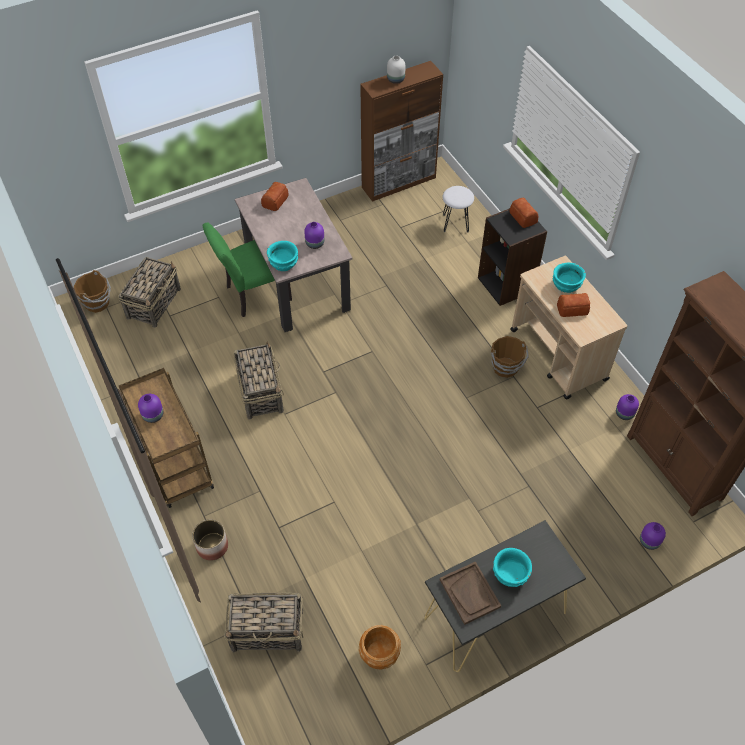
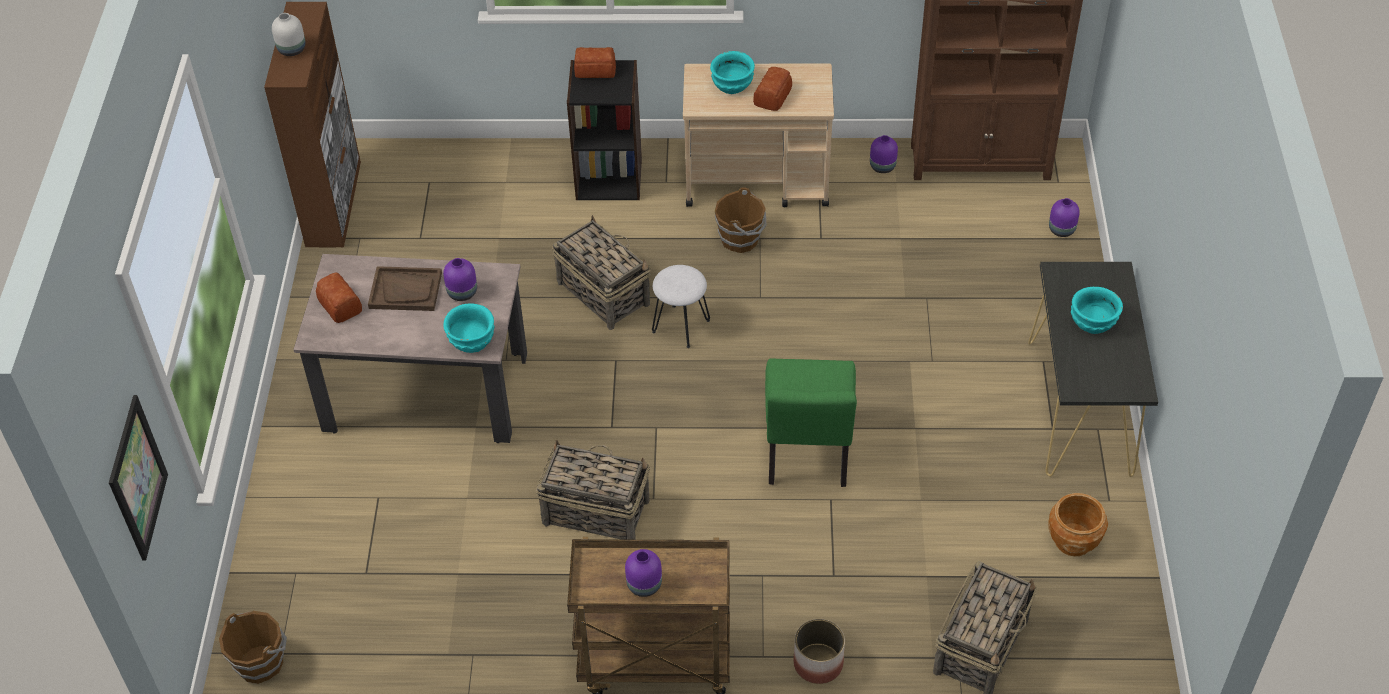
camera: 60 degrees left, 5 degrees down
(47, 161) = (137, 478): none -> picture
(154, 303) = (323, 584): basket -> basket (603, 292)
(253, 295) = (408, 453): green chair -> green chair (807, 457)
(456, 223) = (462, 178): white stool -> white stool (681, 326)
(470, 593) = (1099, 368): brown tray -> brown tray (406, 290)

